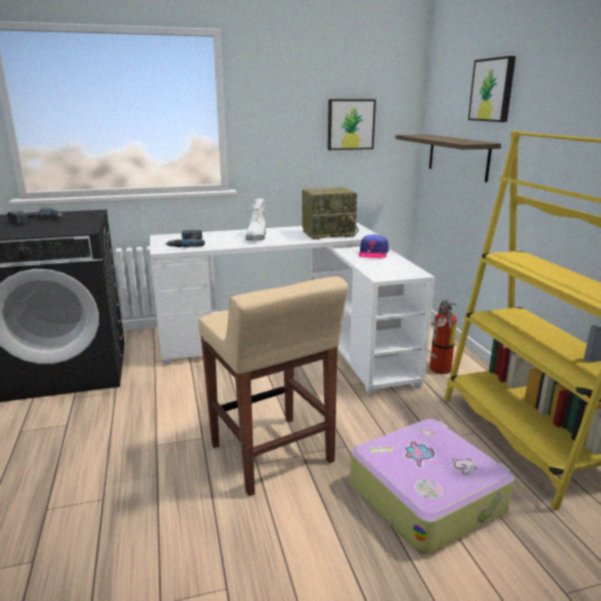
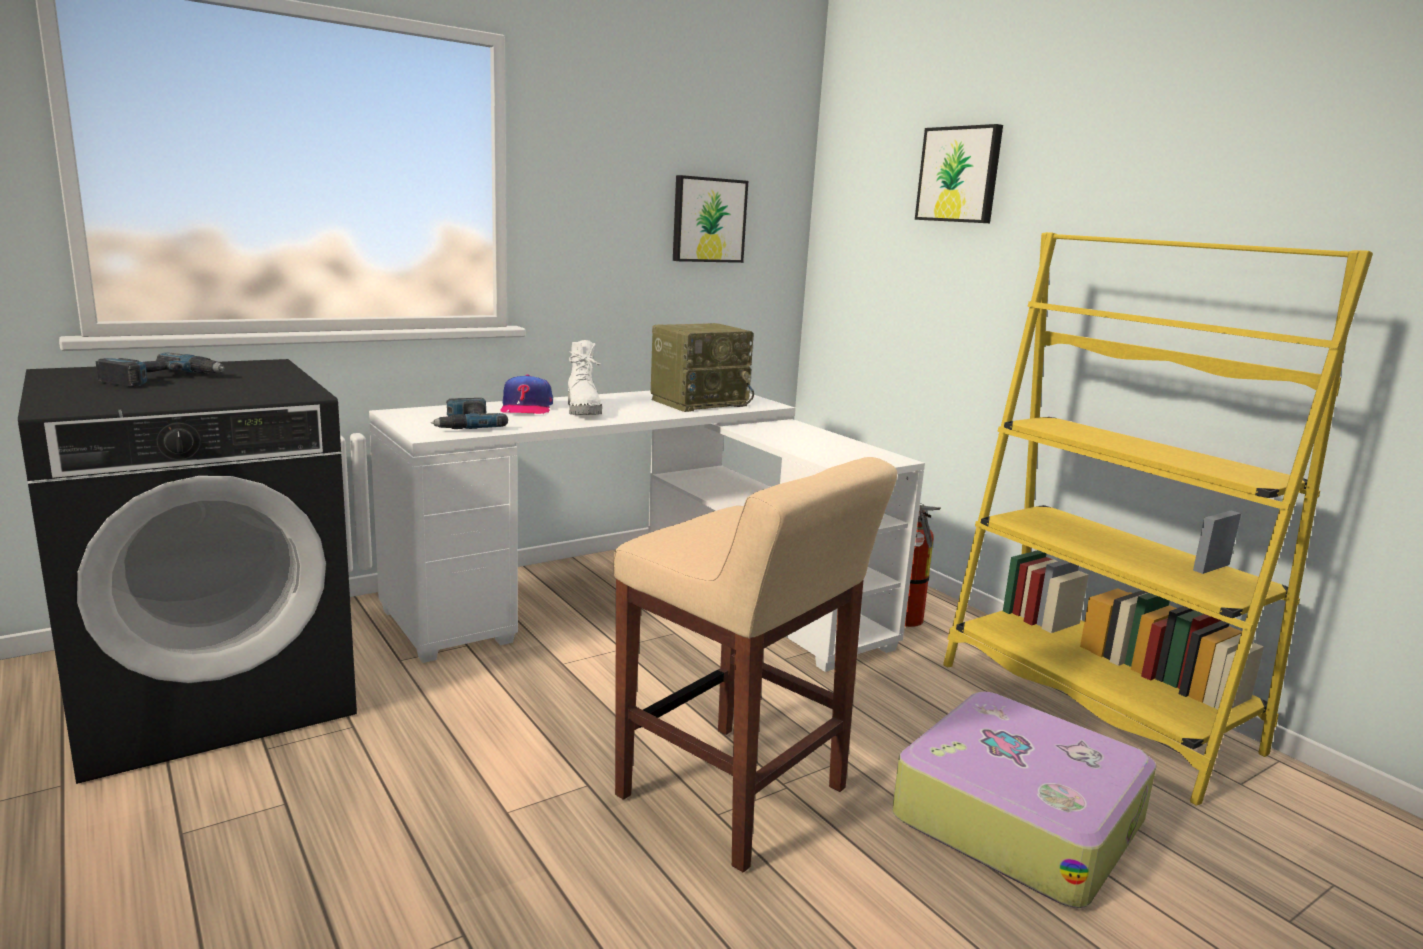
camera: 20 degrees left, 5 degrees down
(373, 253) = (794, 432): cap -> cap (526, 408)
(458, 156) = (891, 277): shelf -> none

